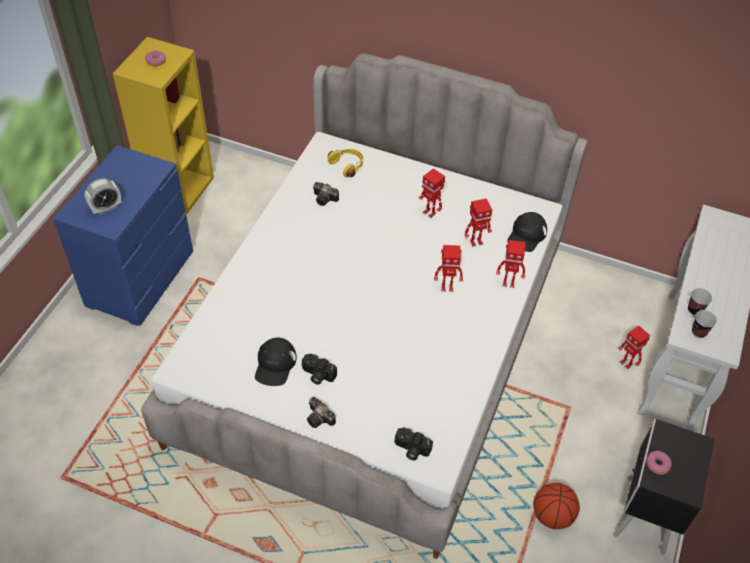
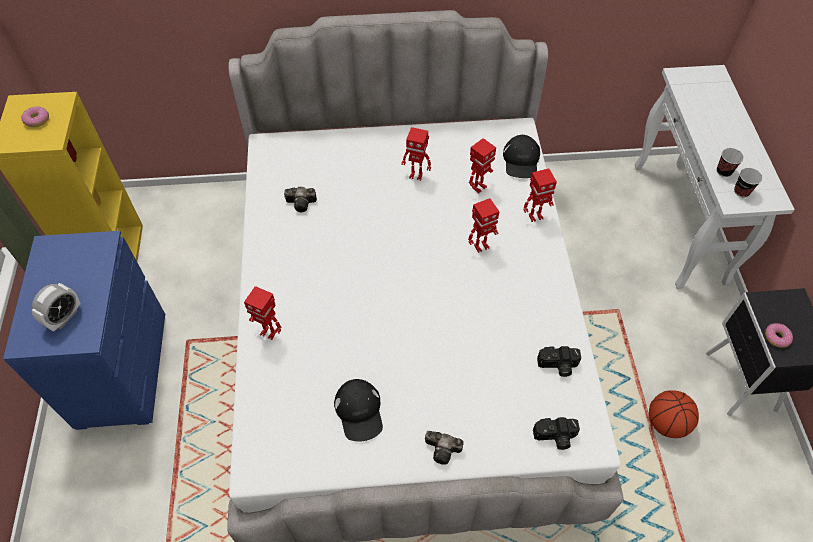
camera: 25 degrees left, 5 degrees up
(317, 375) = (411, 402): camera -> camera (557, 366)
(347, 165) = (303, 158): yellow headphones -> none
(626, 363) = (639, 245): toy robot -> toy robot (269, 332)

